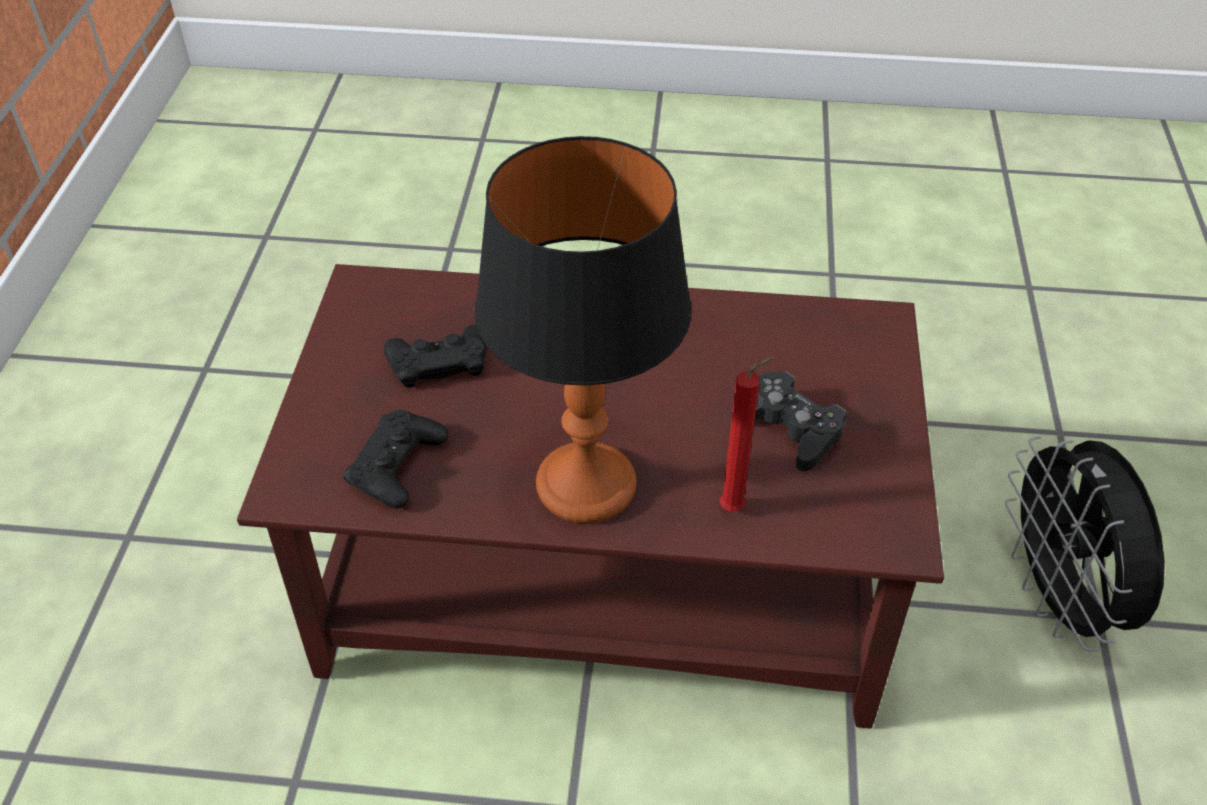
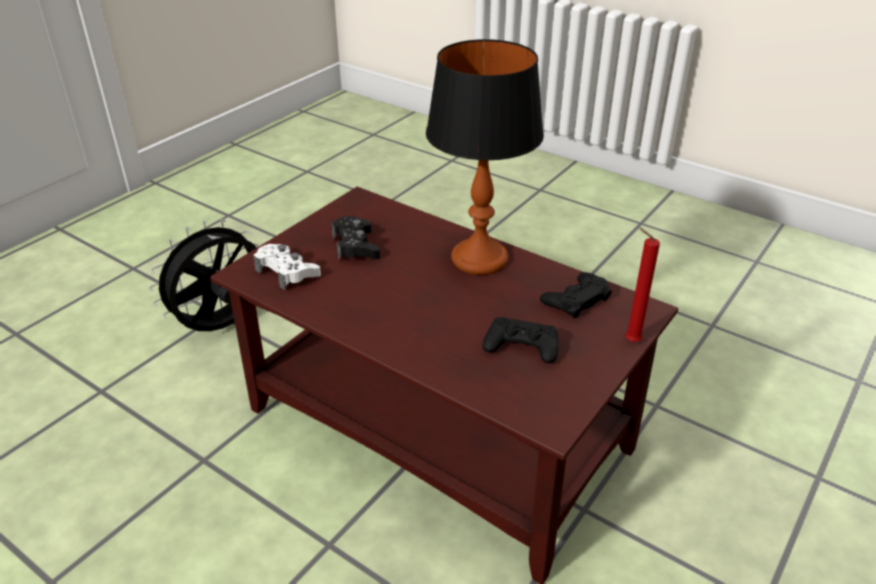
camera: 150 degrees left, 10 degrees down
(736, 507) = (416, 229): red candle -> red candle (629, 341)
(828, 345) = (287, 272): none -> white game controller
(1059, 599) = (223, 326): black fan -> black fan turned 150 degrees counterclockwise

